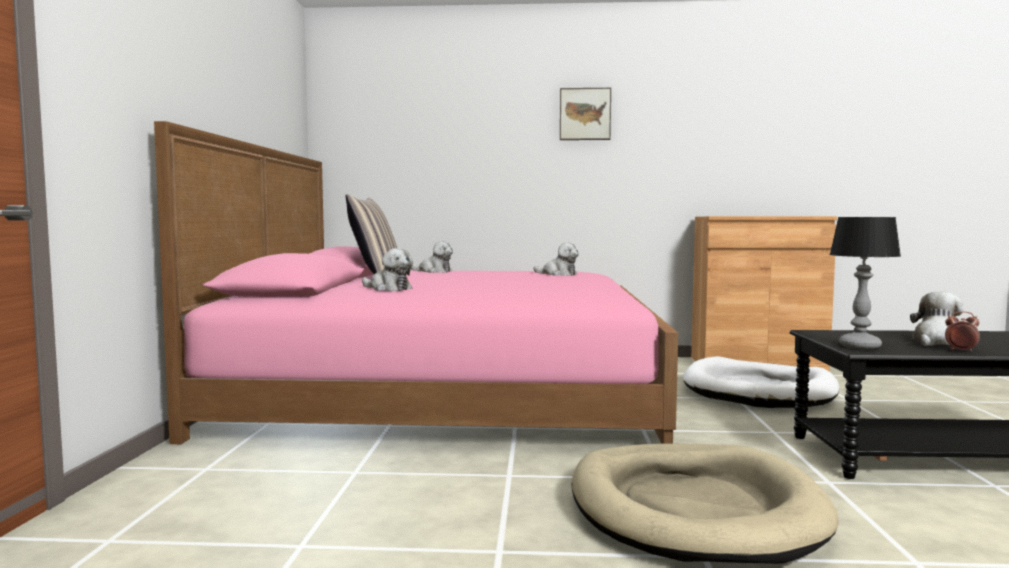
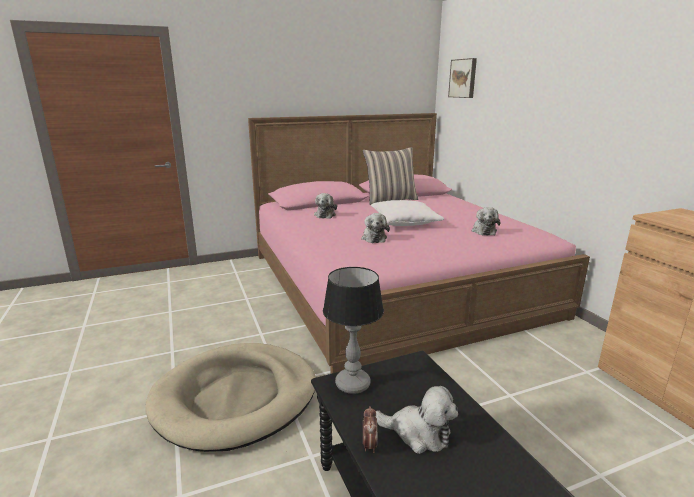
camera: 65 degrees right, 15 degrees up
(434, 271) = (442, 203): plush toy -> plush toy (374, 238)
(489, 280) = (405, 222): none -> white pillow
(585, 114) = (593, 79): picture -> picture (463, 78)
(758, 391) = (554, 406): white dog bed -> none

